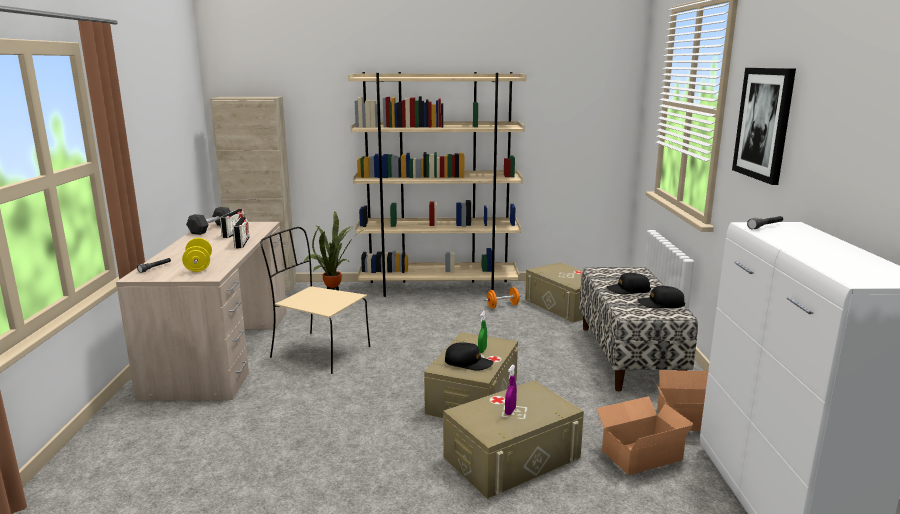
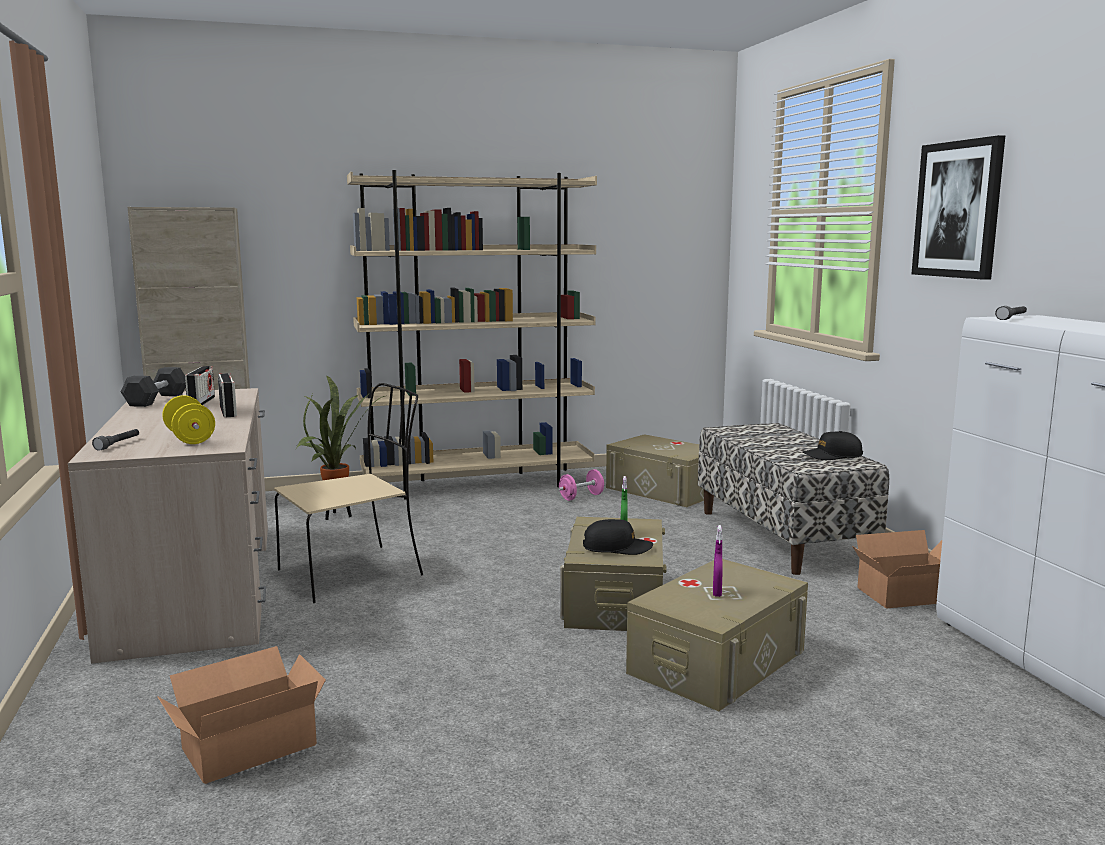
camera: 15 degrees left, 5 degrees down
(318, 352) = (353, 572): beige chair -> beige chair turned 135 degrees clockwise
(502, 306) = (581, 497): orange dumbbell -> pink dumbbell
(628, 290) = (780, 445): black cap -> none
(638, 454) = (870, 637): cardboard box -> cardboard box (245, 745)

